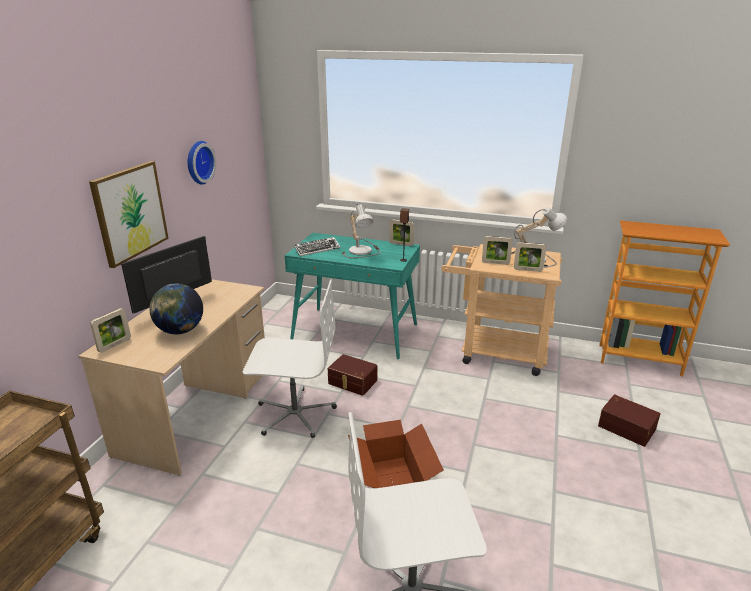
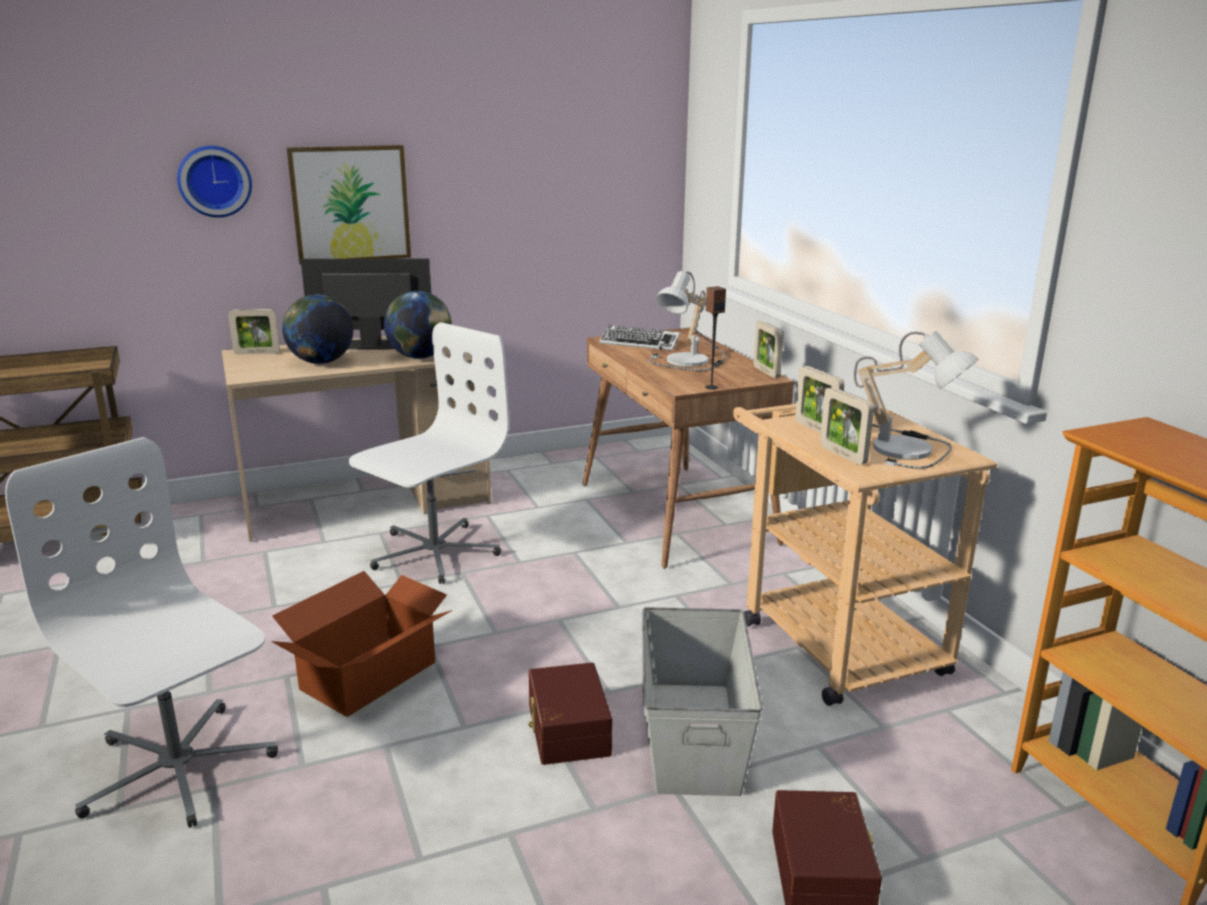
camera: 50 degrees right, 5 degrees down
(198, 162) = (505, 168): wall clock -> wall clock (214, 181)
(229, 302) = (420, 357): none -> globe
(295, 413) = (433, 553): white office chair -> white office chair turned 105 degrees counterclockwise
(352, 382) = (553, 560): brown storage box -> brown storage box (566, 730)
(356, 332) = (677, 514): turquoise desk -> brown desk
(528, 414) = (692, 736): none -> grey storage box

